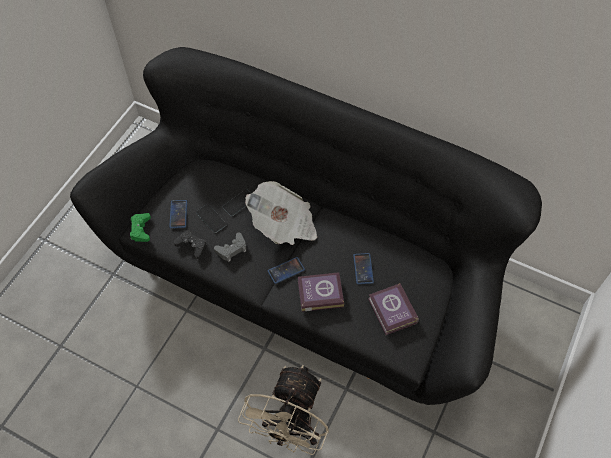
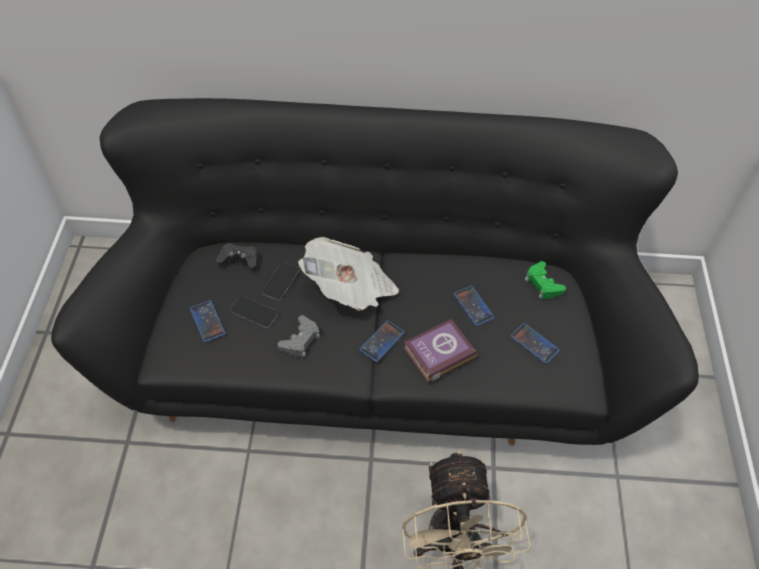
camera: 25 degrees left, 5 degrees down
(141, 229) = (164, 358): green game controller -> green game controller (543, 284)
(192, 246) = (245, 354): black game controller -> black game controller (239, 260)
(392, 312) = (534, 343): book -> phone

